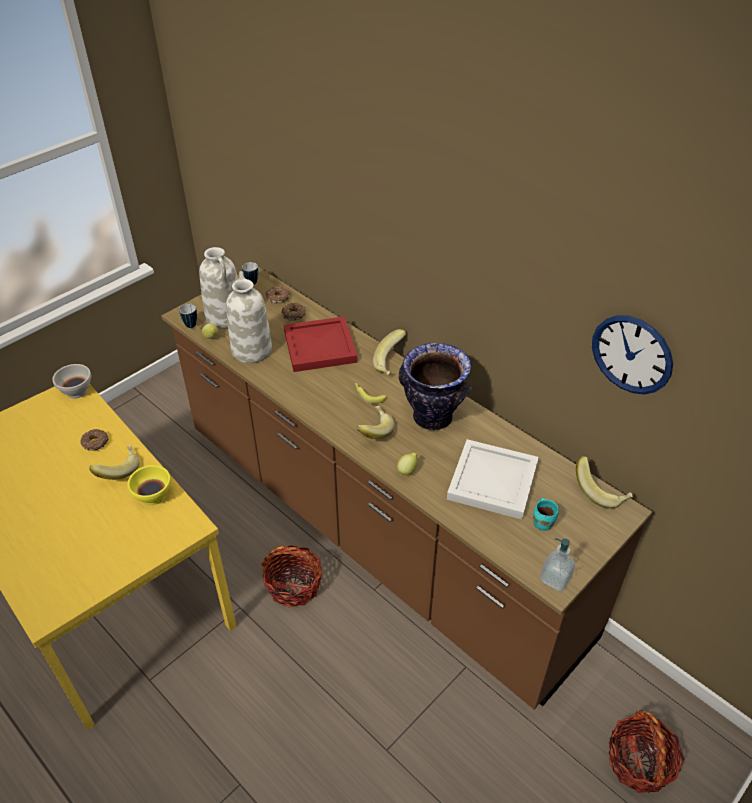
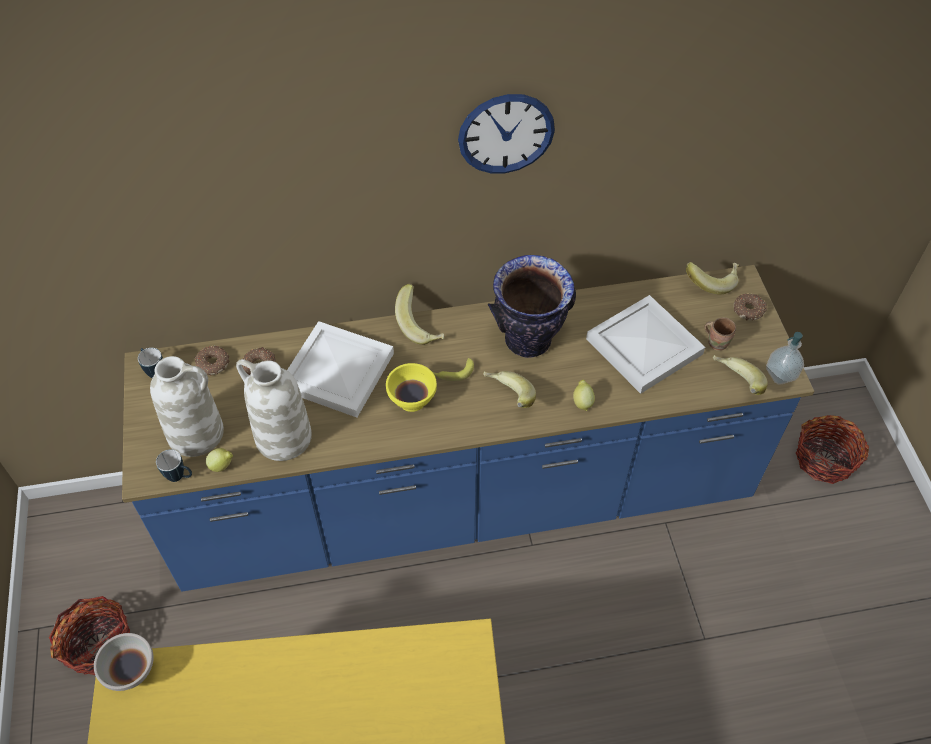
camera: 55 degrees left, 10 degrees up
(96, 443) = (251, 688): donut -> donut (748, 310)
(118, 470) = (320, 682): banana -> banana (734, 384)
(154, 496) = (394, 661): yellow bowl -> yellow bowl (412, 399)
(294, 585) = (474, 614): basket -> basket (98, 644)
(321, 346) = (337, 370): red tray -> white tray
(376, 531) = (464, 500): brown counter -> blue counter
(543, 523) = (717, 342): turquoise mug -> brown mug
(631, 354) = (718, 143): wall clock -> wall clock (506, 134)

